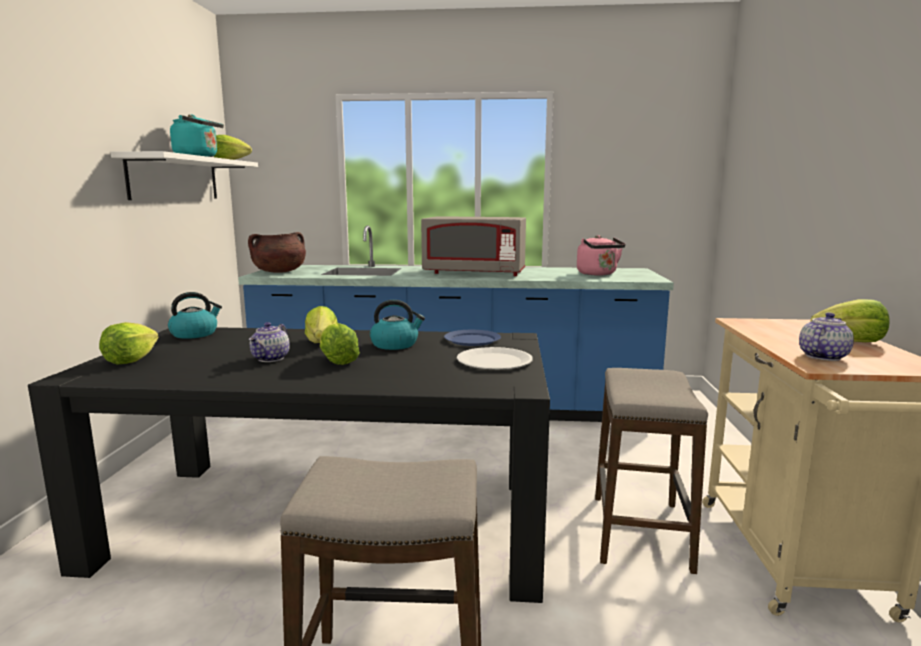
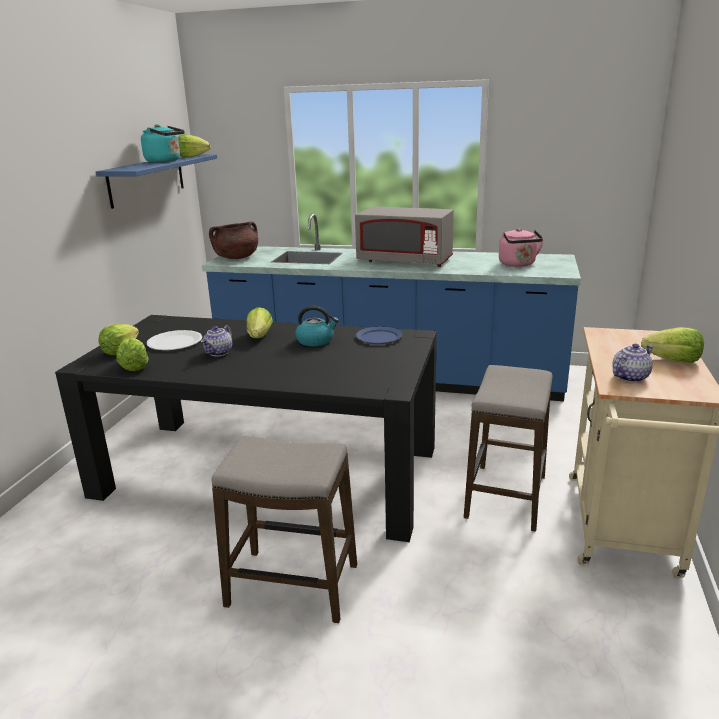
camera: 10 degrees right, 10 degrees up
(175, 178) = (147, 179): white shelf -> blue shelf
(195, 334) = (166, 324): kettle -> none
(337, 361) = (267, 357): lettuce -> lettuce (134, 366)
(494, 361) = (386, 361): white plate -> white plate (175, 342)

